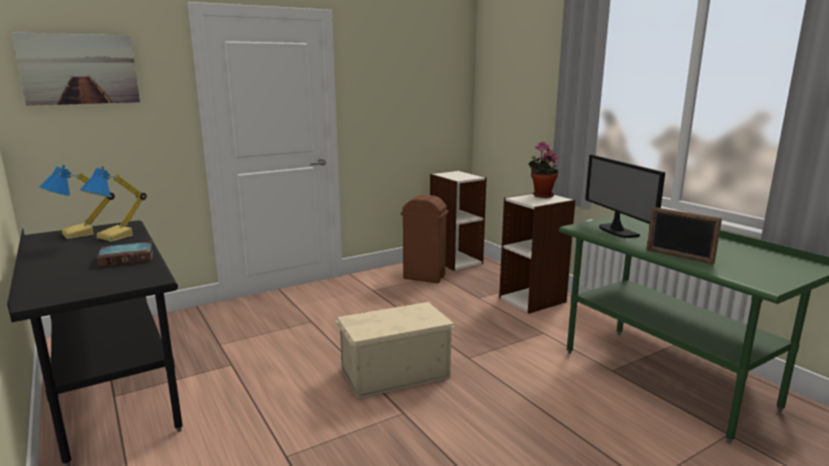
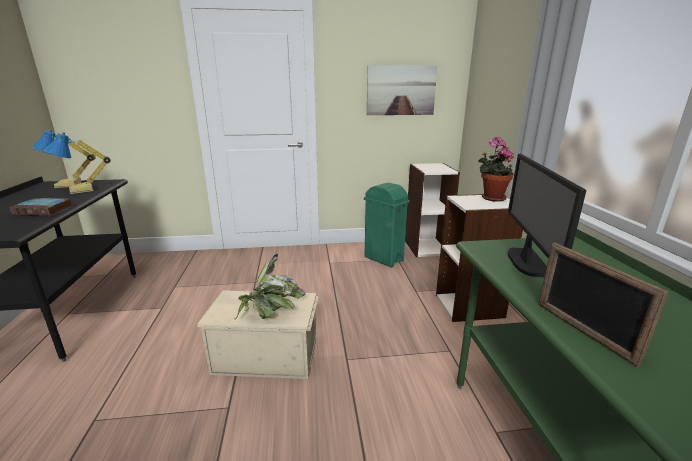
camera: 25 degrees right, 5 degrees up
(79, 69) = (98, 56): picture -> picture (401, 90)
(412, 322) = (271, 315): none -> potted plant
(424, 277) = (384, 259): brown trash can -> green trash can

